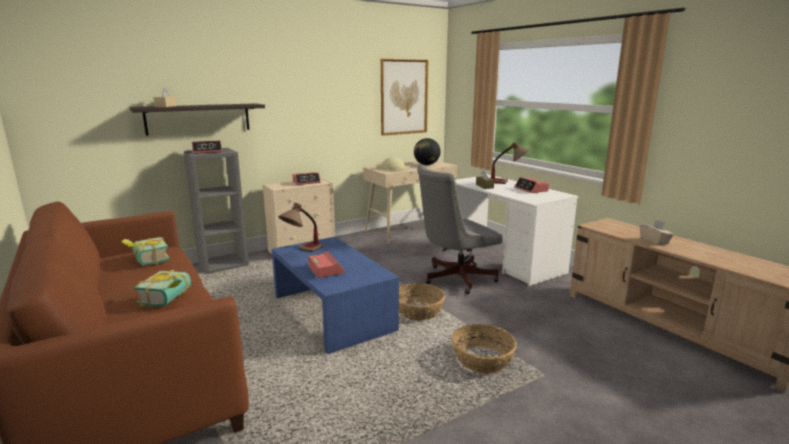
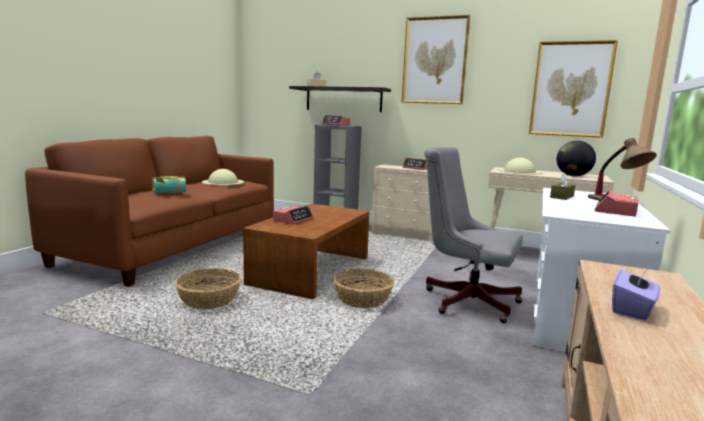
camera: 55 degrees right, 5 degrees down
(147, 260) = (223, 182): book -> beige hat
(298, 73) = (434, 61): none -> picture
(302, 251) = (319, 209): table lamp -> none
(332, 313) = (311, 270): blue coffee table -> brown coffee table
(482, 360) = (304, 350): basket -> basket (208, 300)
(654, 241) = (632, 310): beige tissue box -> purple tissue box

